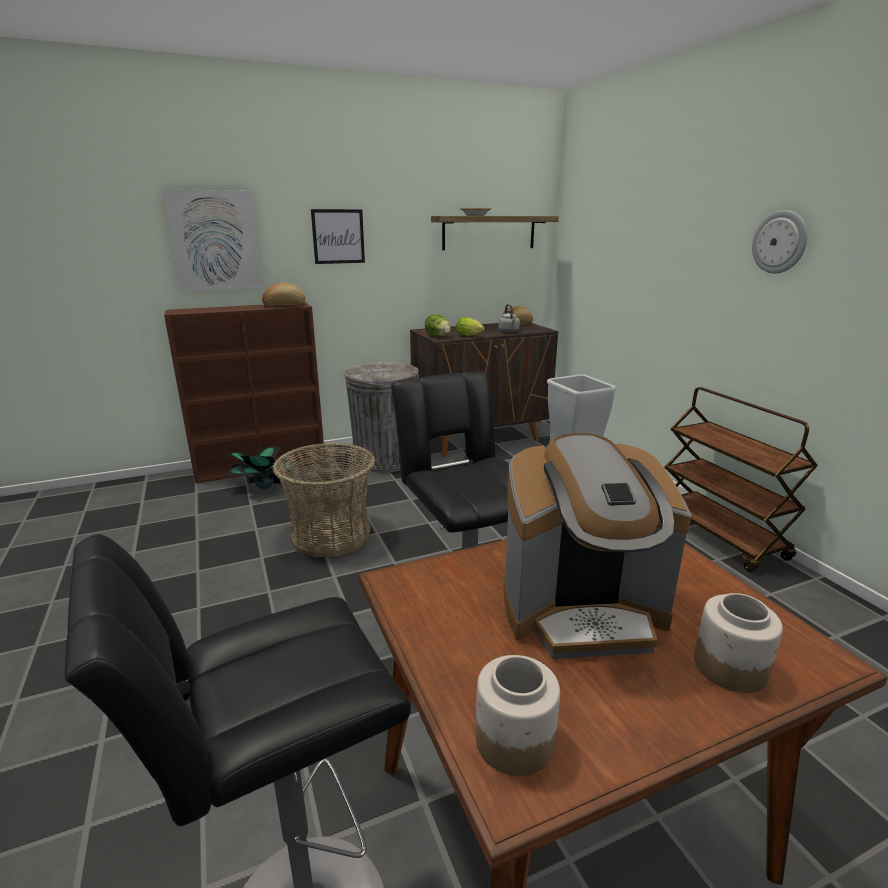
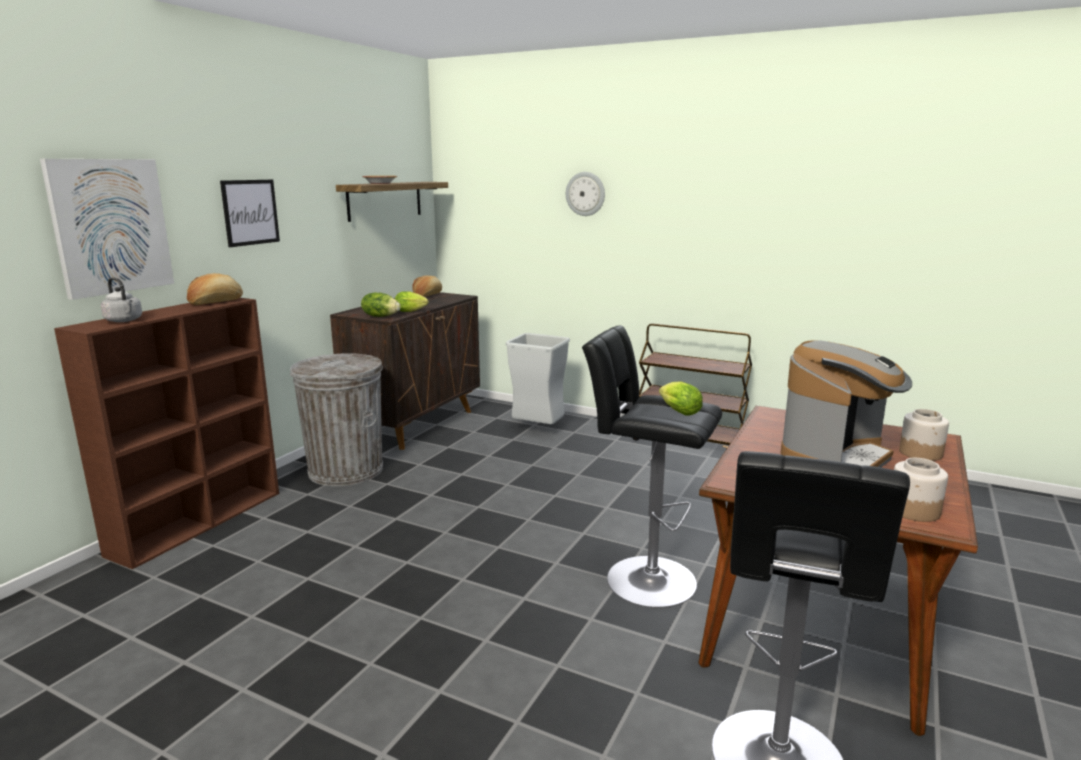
camera: 40 degrees left, 5 degrees down
(264, 486) = (241, 539): potted plant -> none
(331, 535) = (403, 551): basket -> none
(482, 483) = (677, 411): none -> lettuce
(509, 331) = (436, 302): grey kettle -> grey kettle (124, 320)
(780, 242) = (690, 204): wall clock -> wall clock (585, 194)

